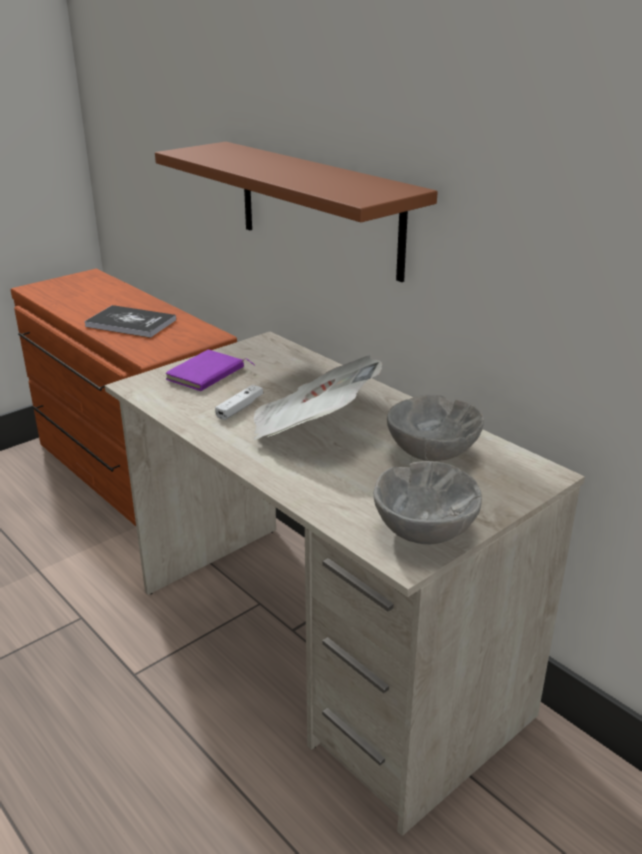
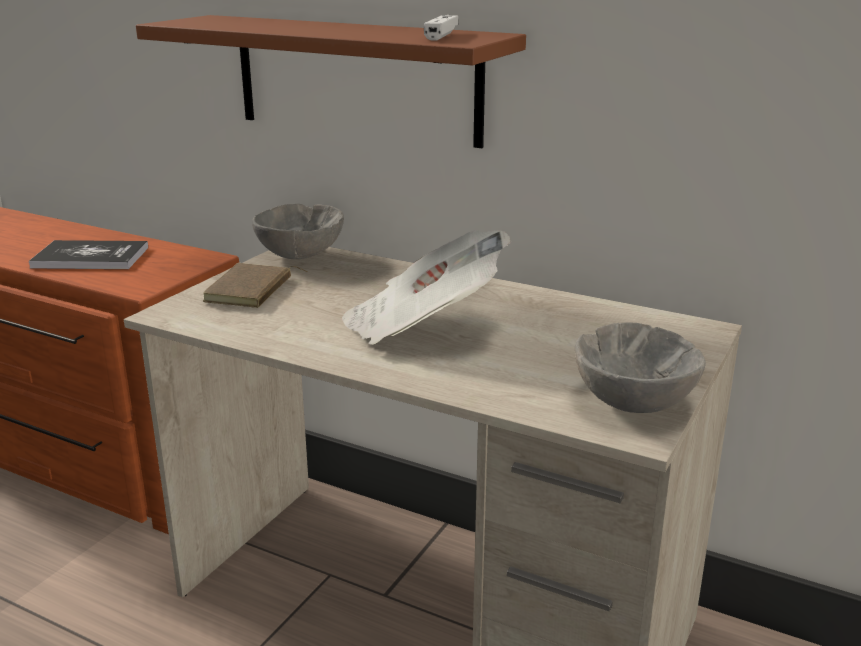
camera: 20 degrees left, 5 degrees down
(207, 375) = (251, 291): purple book -> brown book
(240, 408) = (320, 318): white game controller -> white game controller (441, 36)
(432, 453) = (574, 328): grey bowl -> grey bowl (300, 255)

